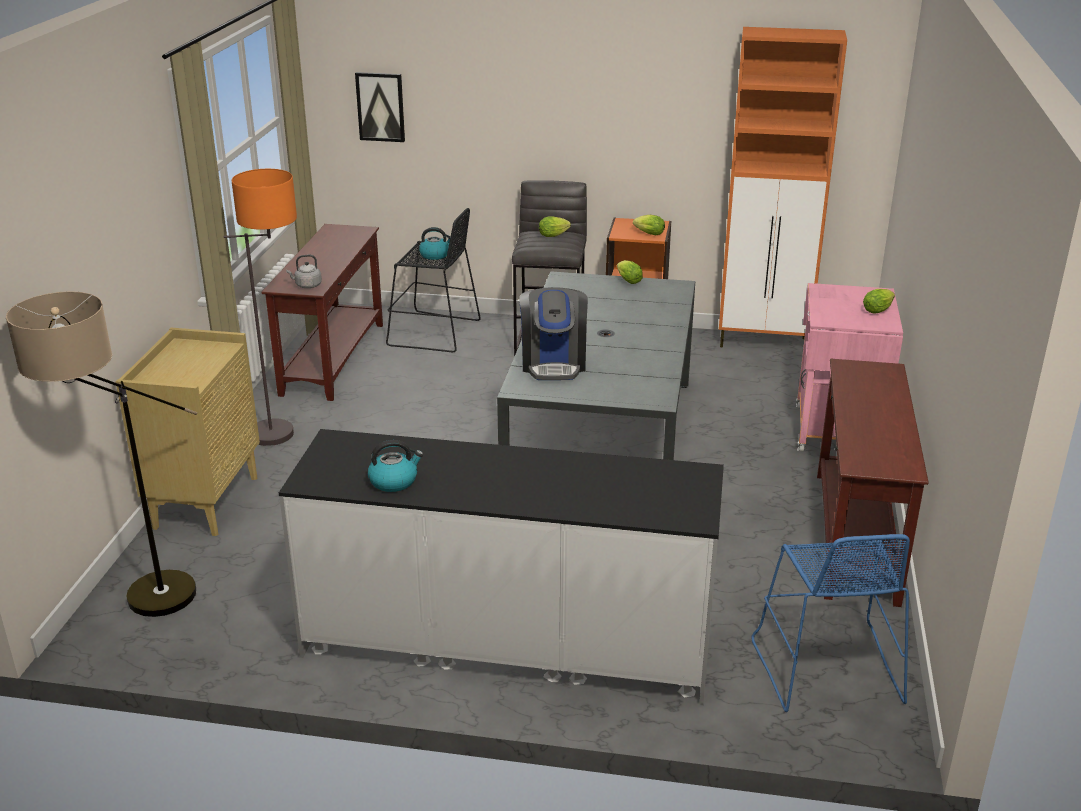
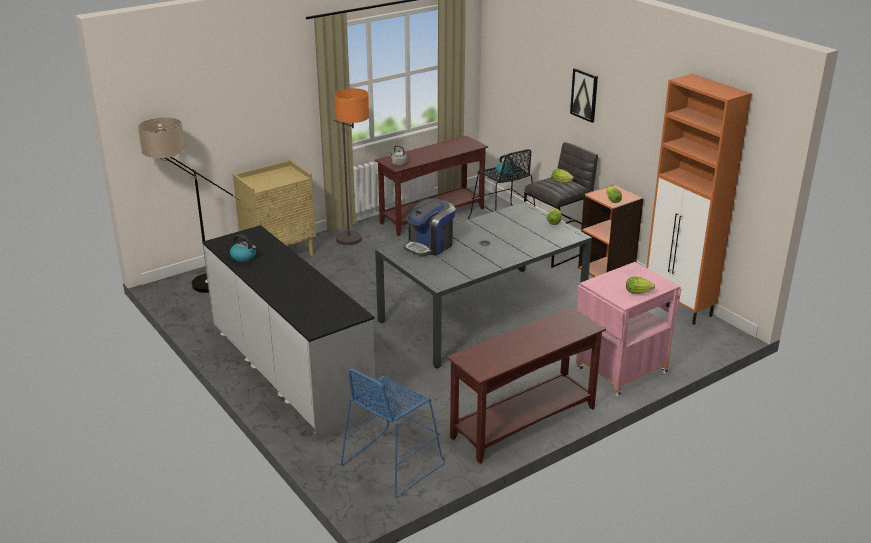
camera: 45 degrees right, 0 degrees up
(380, 106) = (511, 72): picture -> picture (584, 95)

